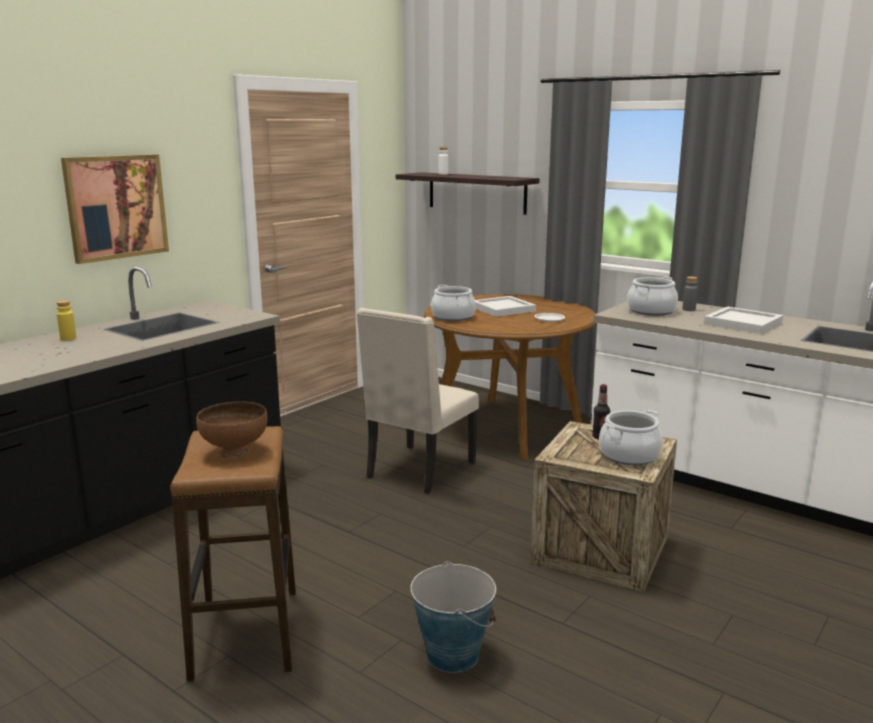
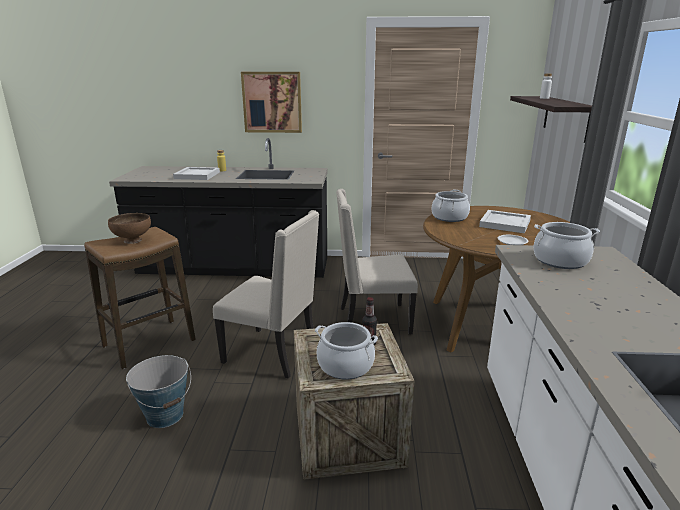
camera: 55 degrees right, 5 degrees up
(408, 546) = (273, 354): none -> beige chair
(689, 309) = (608, 274): grey bottle -> none
(741, 323) = (612, 307): white tray -> white tray (197, 175)

